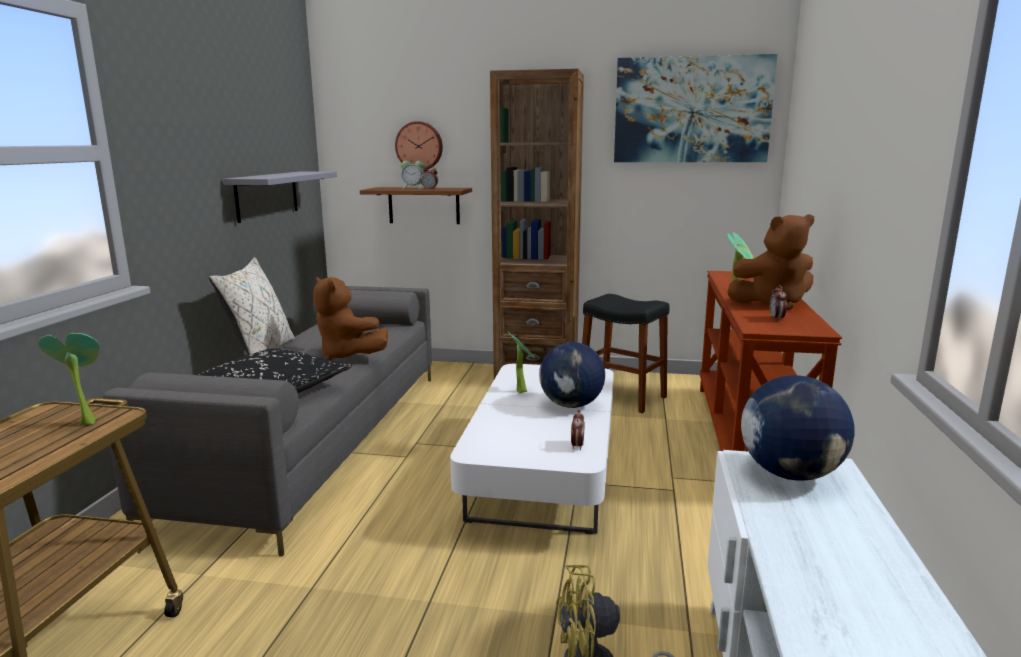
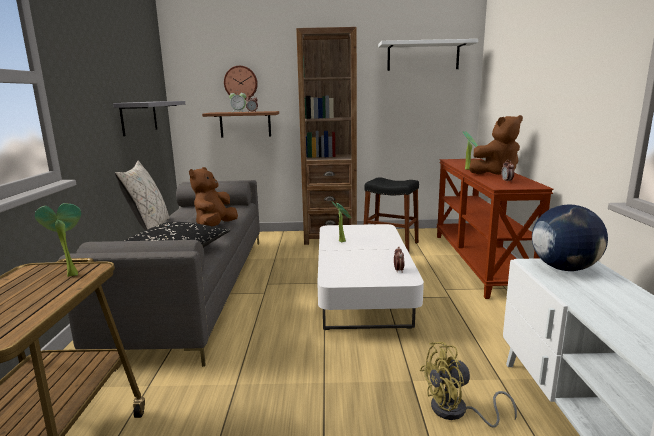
camera: 10 degrees left, 0 degrees up
(347, 356) = (215, 226): brown plush toy -> brown plush toy turned 75 degrees clockwise
(571, 405) = (380, 247): globe -> none
(692, 110) = (423, 56): picture -> white shelf

